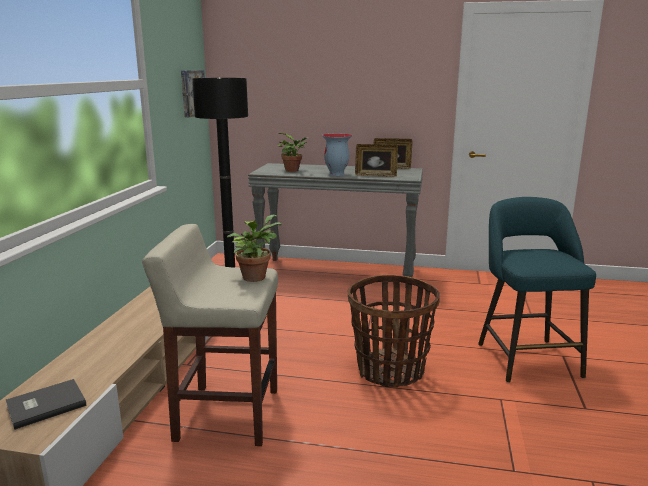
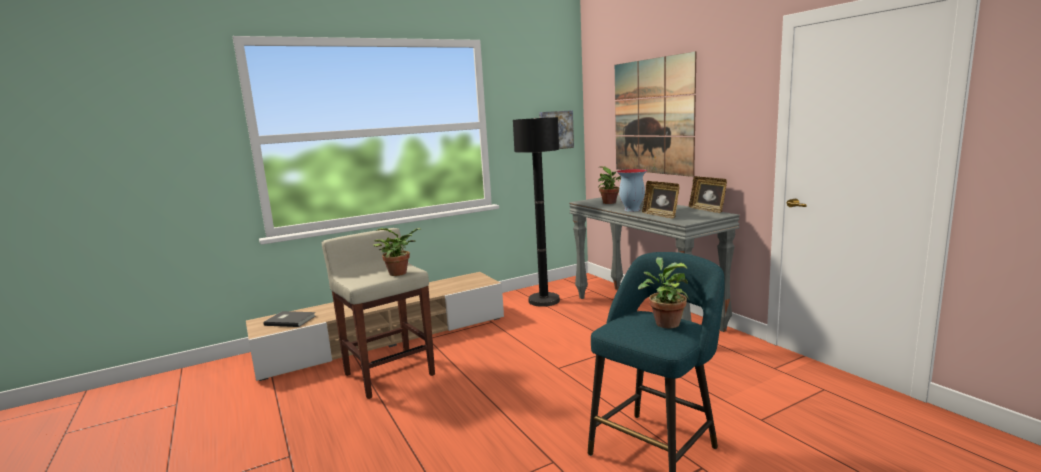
camera: 50 degrees right, 5 degrees down
(317, 81) = (652, 116): none -> picture
(390, 371) = (522, 398): basket -> none
(542, 253) = (665, 322): none -> potted plant

